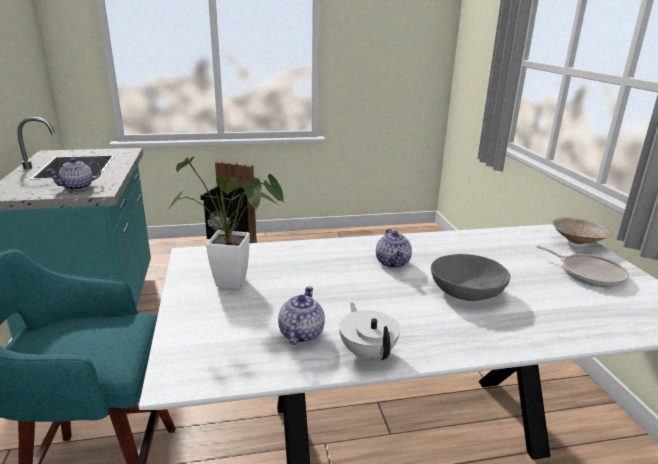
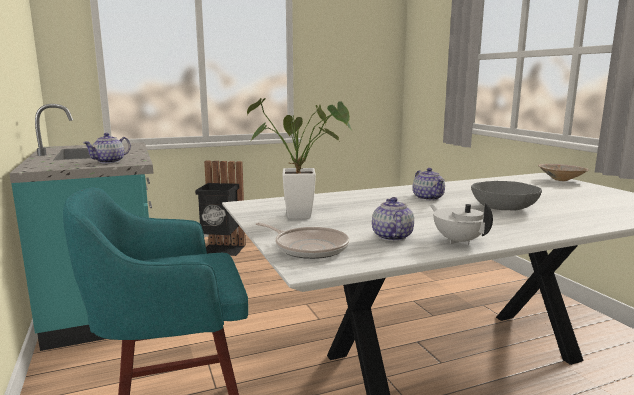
camera: 10 degrees left, 10 degrees down
(588, 273) = (586, 194): frying pan -> frying pan (308, 247)

